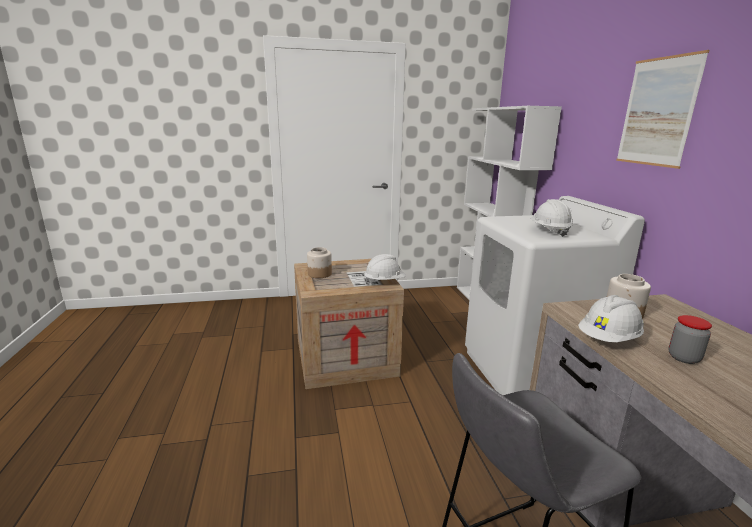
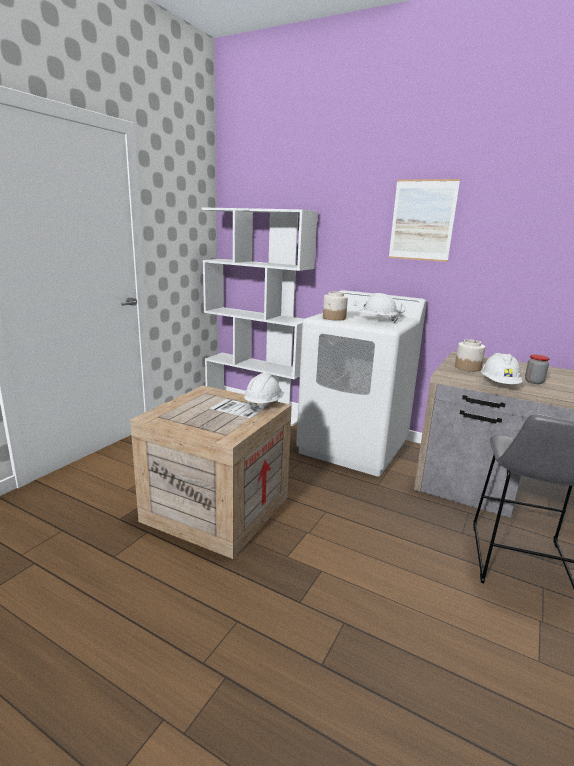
camera: 50 degrees left, 0 degrees up
(319, 274) = (189, 419): jar -> jar (334, 318)

